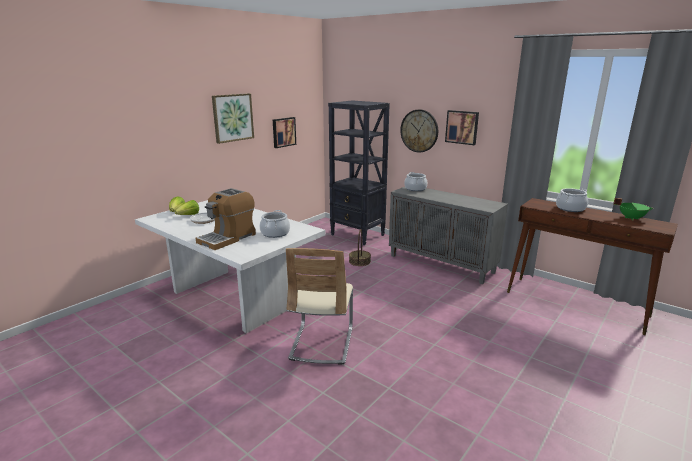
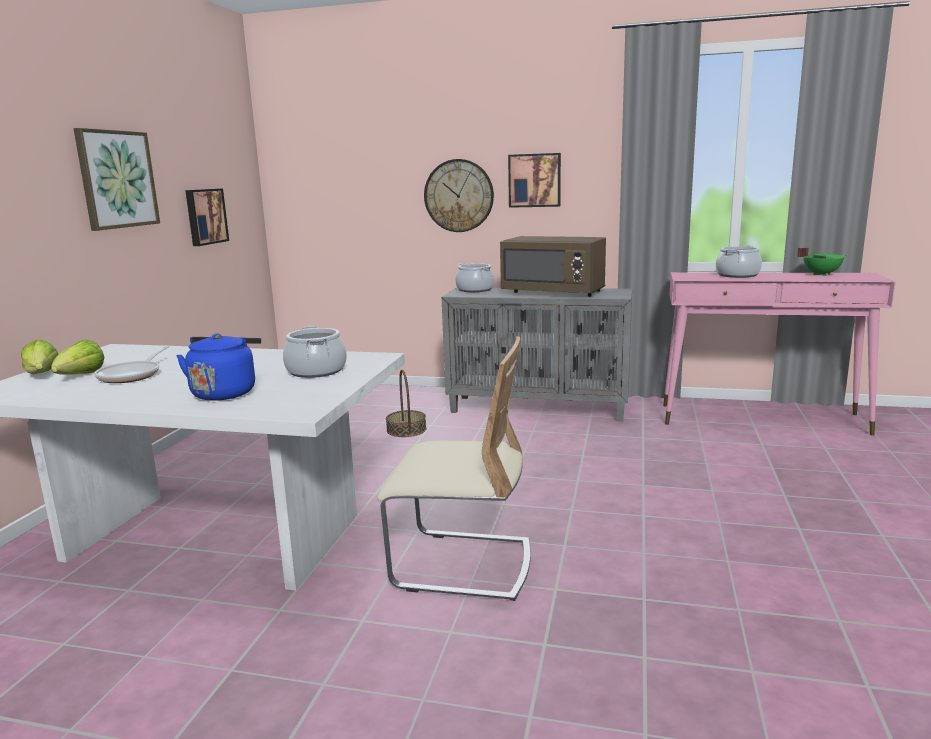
camera: 25 degrees left, 5 degrees down
(228, 238) = (225, 392): coffee machine -> blue kettle
(322, 343) = (462, 565): beige chair -> beige chair turned 60 degrees counterclockwise
(358, 235) = (366, 395): black bookcase -> none
(455, 199) = (553, 292): none -> brown microwave
(576, 304) = (762, 419): brown console table -> pink console table

